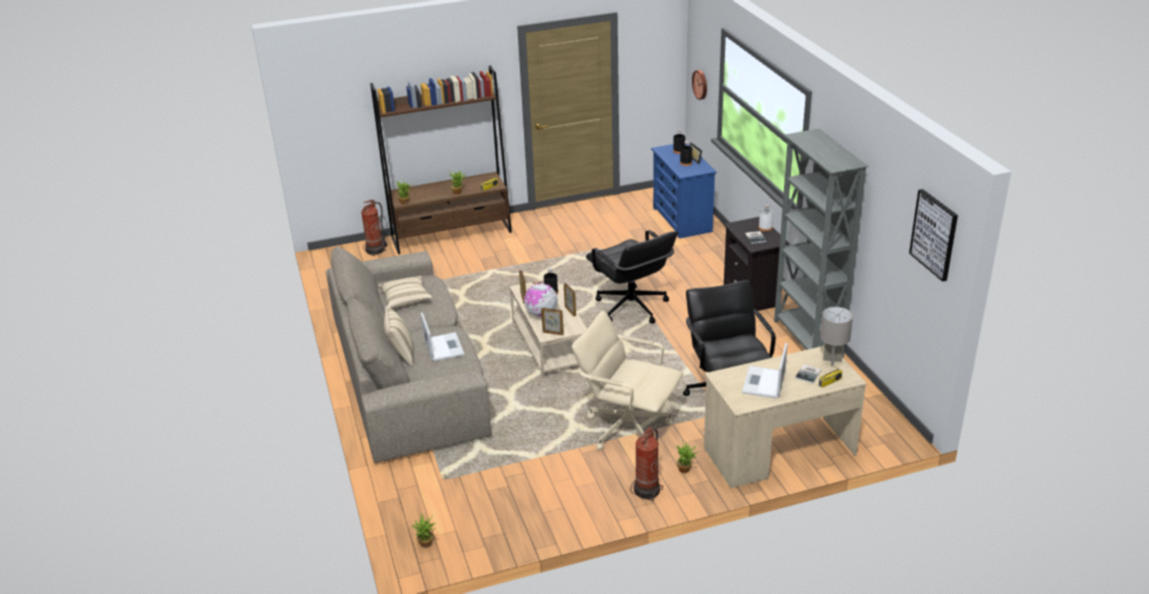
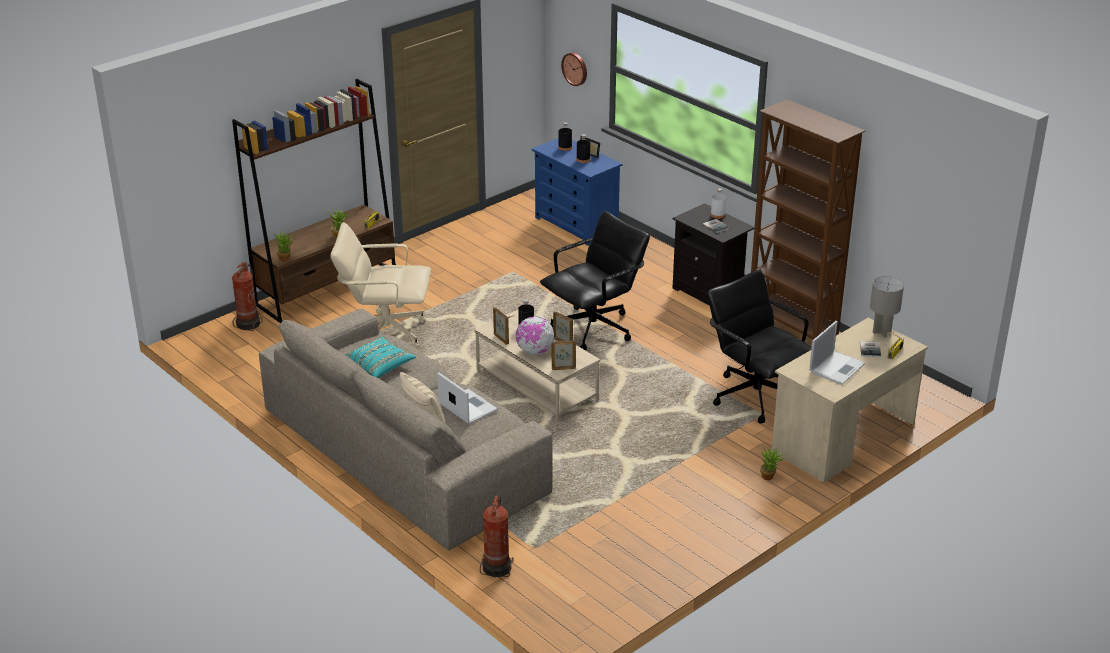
camera: 25 degrees left, 0 degrees up
(406, 299) = (379, 366): beige pillow -> turquoise pillow
(426, 545) = (569, 616): potted plant -> none
(627, 428) = (682, 451): beige office chair -> beige office chair (385, 333)
(631, 308) = (594, 329): black office chair -> black office chair turned 75 degrees counterclockwise
(648, 490) = (748, 504): fire extinguisher -> fire extinguisher (497, 567)
(764, 383) = (837, 367): laptop -> laptop turned 135 degrees counterclockwise
(807, 339) = (792, 324): grey bookcase -> brown bookcase
(934, 234) = (963, 187): picture -> none

